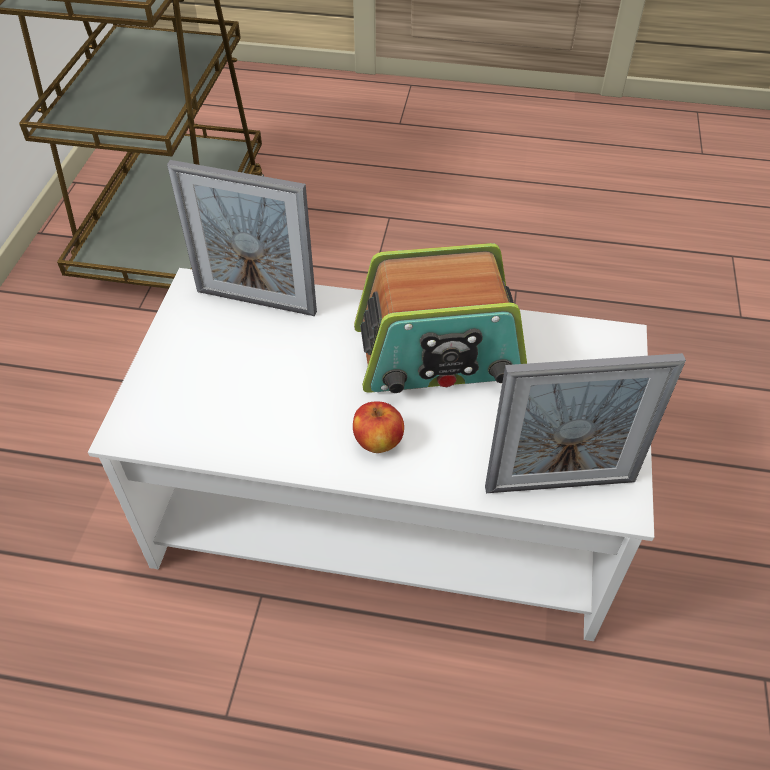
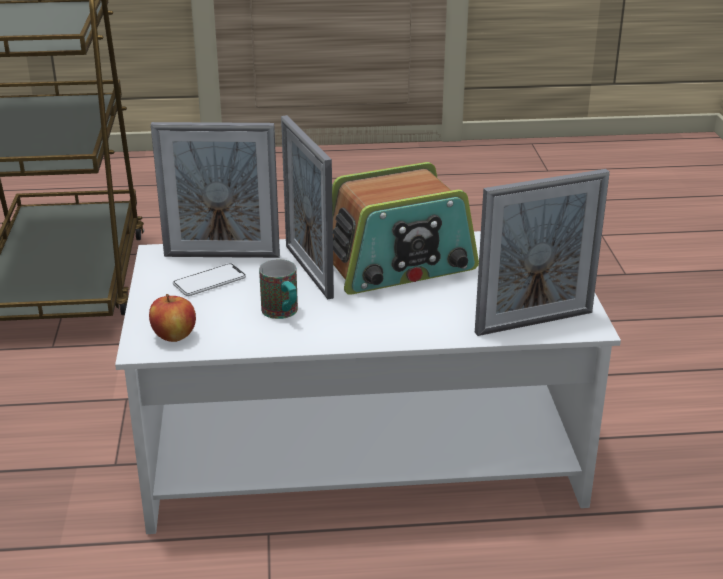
camera: 15 degrees left, 20 degrees down
(228, 340) = (209, 281): none -> phone
(286, 409) = (283, 313): none -> mug
(337, 345) = (308, 271): none -> picture frame
(378, 442) = (373, 321): apple -> apple (174, 336)

